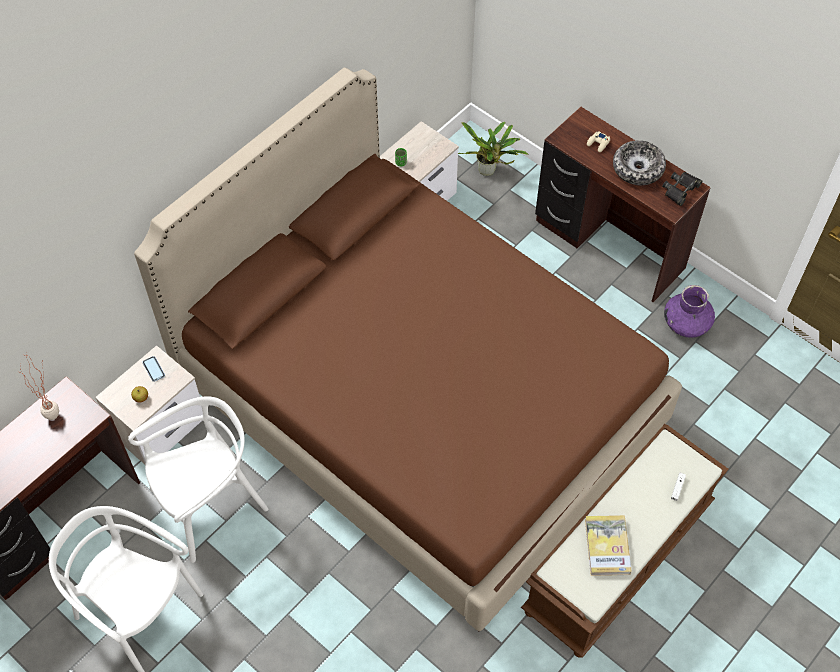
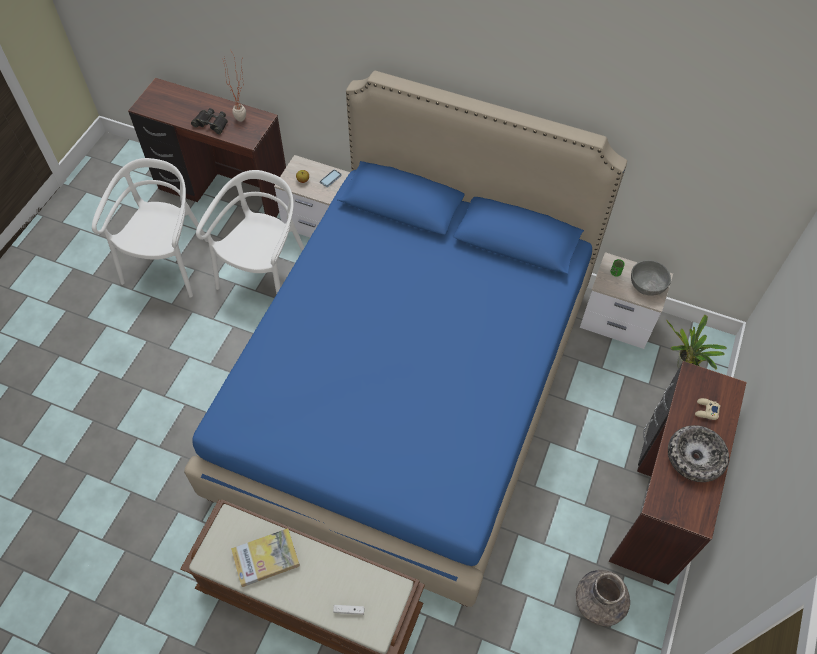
camera: 70 degrees right, 0 degrees up
(209, 504) = (265, 275): white chair -> white chair turned 105 degrees counterclockwise
(419, 404) = (407, 388): brown bed -> blue bed
(424, 144) = (647, 284): none -> grey bowl
(680, 190) = (690, 507): black binoculars -> black binoculars (211, 124)
(686, 323) = (599, 602): purple vase -> grey vase

